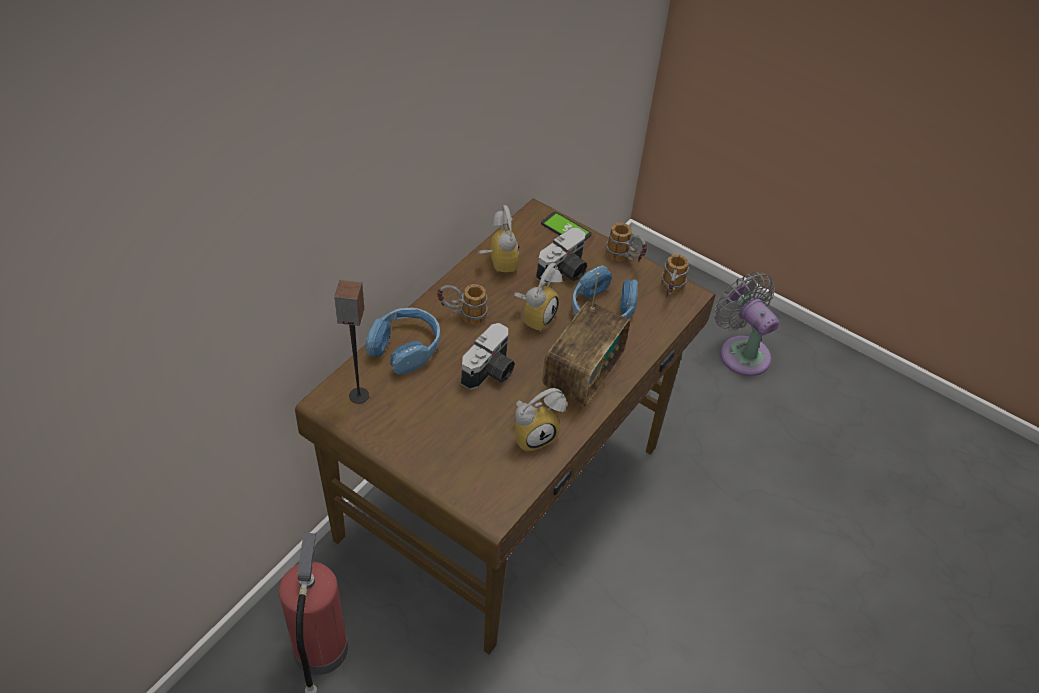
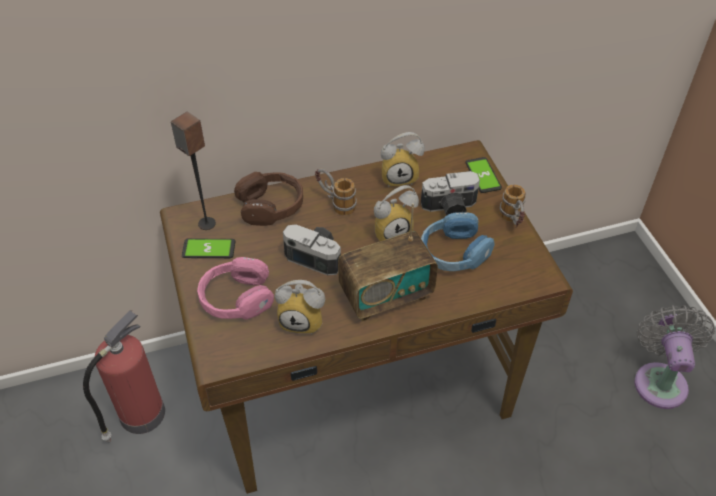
camera: 40 degrees right, 0 degrees up
(385, 418) = (209, 249): none -> phone
(405, 347) = (271, 206): blue headphones -> brown headphones
(457, 448) = (236, 298): none -> pink headphones
(491, 372) = (316, 255): camera -> camera turned 135 degrees counterclockwise
(496, 263) = (400, 176): alarm clock -> alarm clock turned 60 degrees clockwise
(670, 292) = (528, 268): mug -> none

